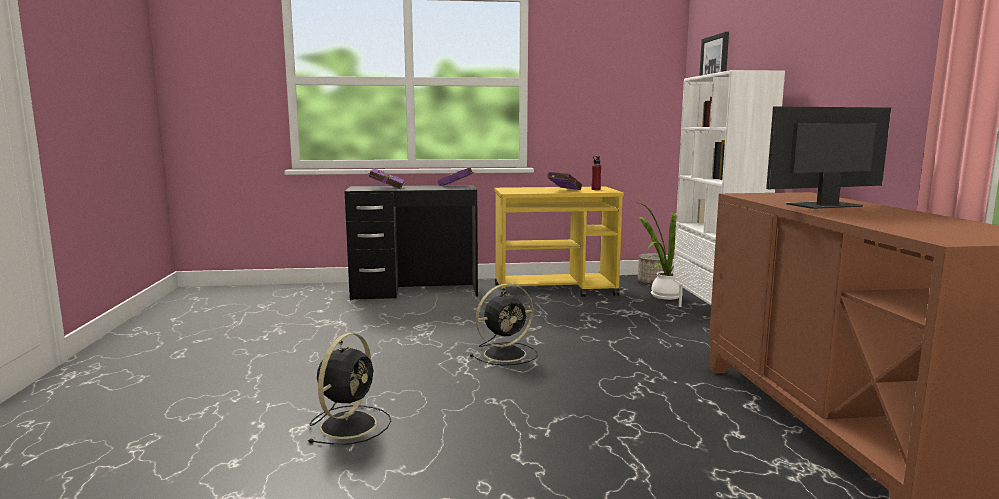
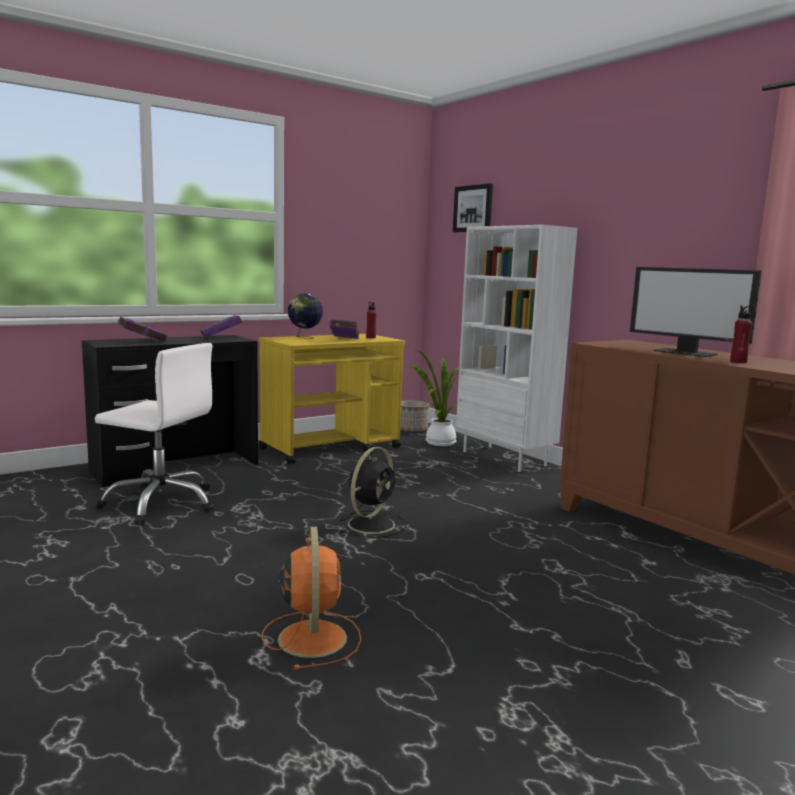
camera: 30 degrees left, 0 degrees up
(350, 424) = (312, 637): black fan -> orange fan
(372, 315) = (161, 503): none -> white office chair
(532, 188) = (305, 338): none -> globe
(824, 205) = (686, 353): monitor -> monitor turned 90 degrees counterclockwise
(853, 216) = (738, 362): none -> red bottle

